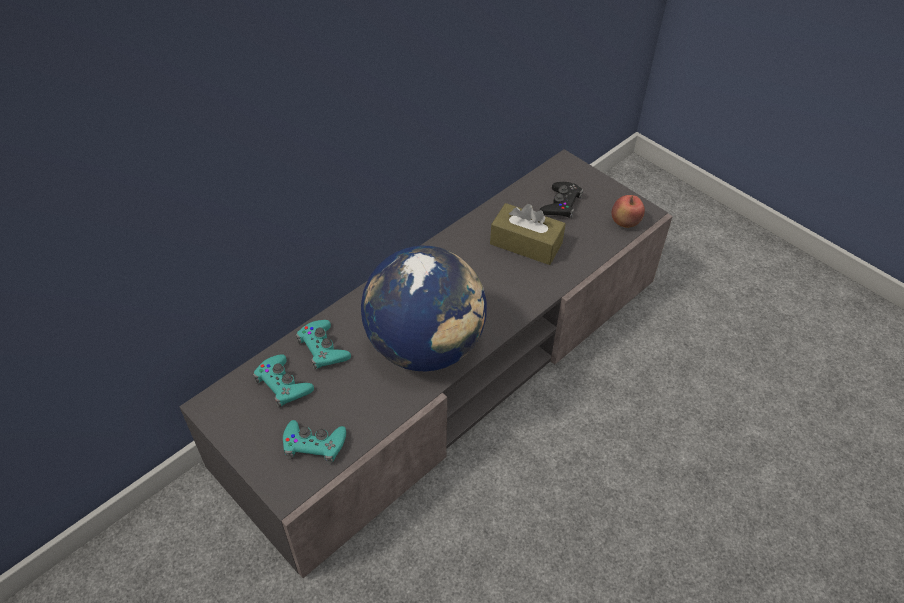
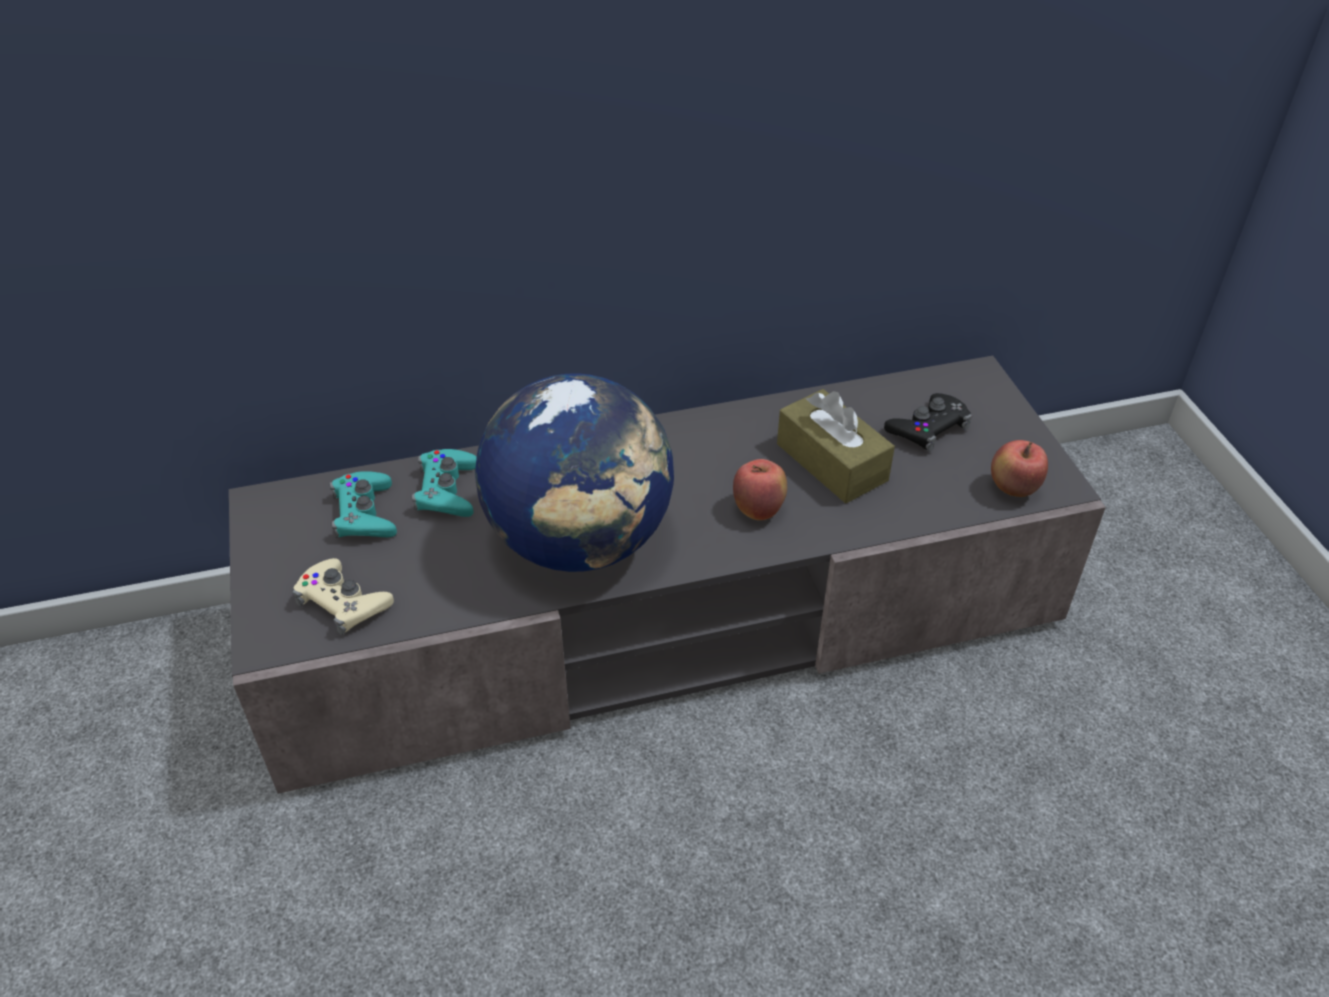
camera: 30 degrees right, 5 degrees down
(314, 444) = (343, 602): turquoise game controller -> beige game controller
(508, 287) = (758, 510): none -> apple

